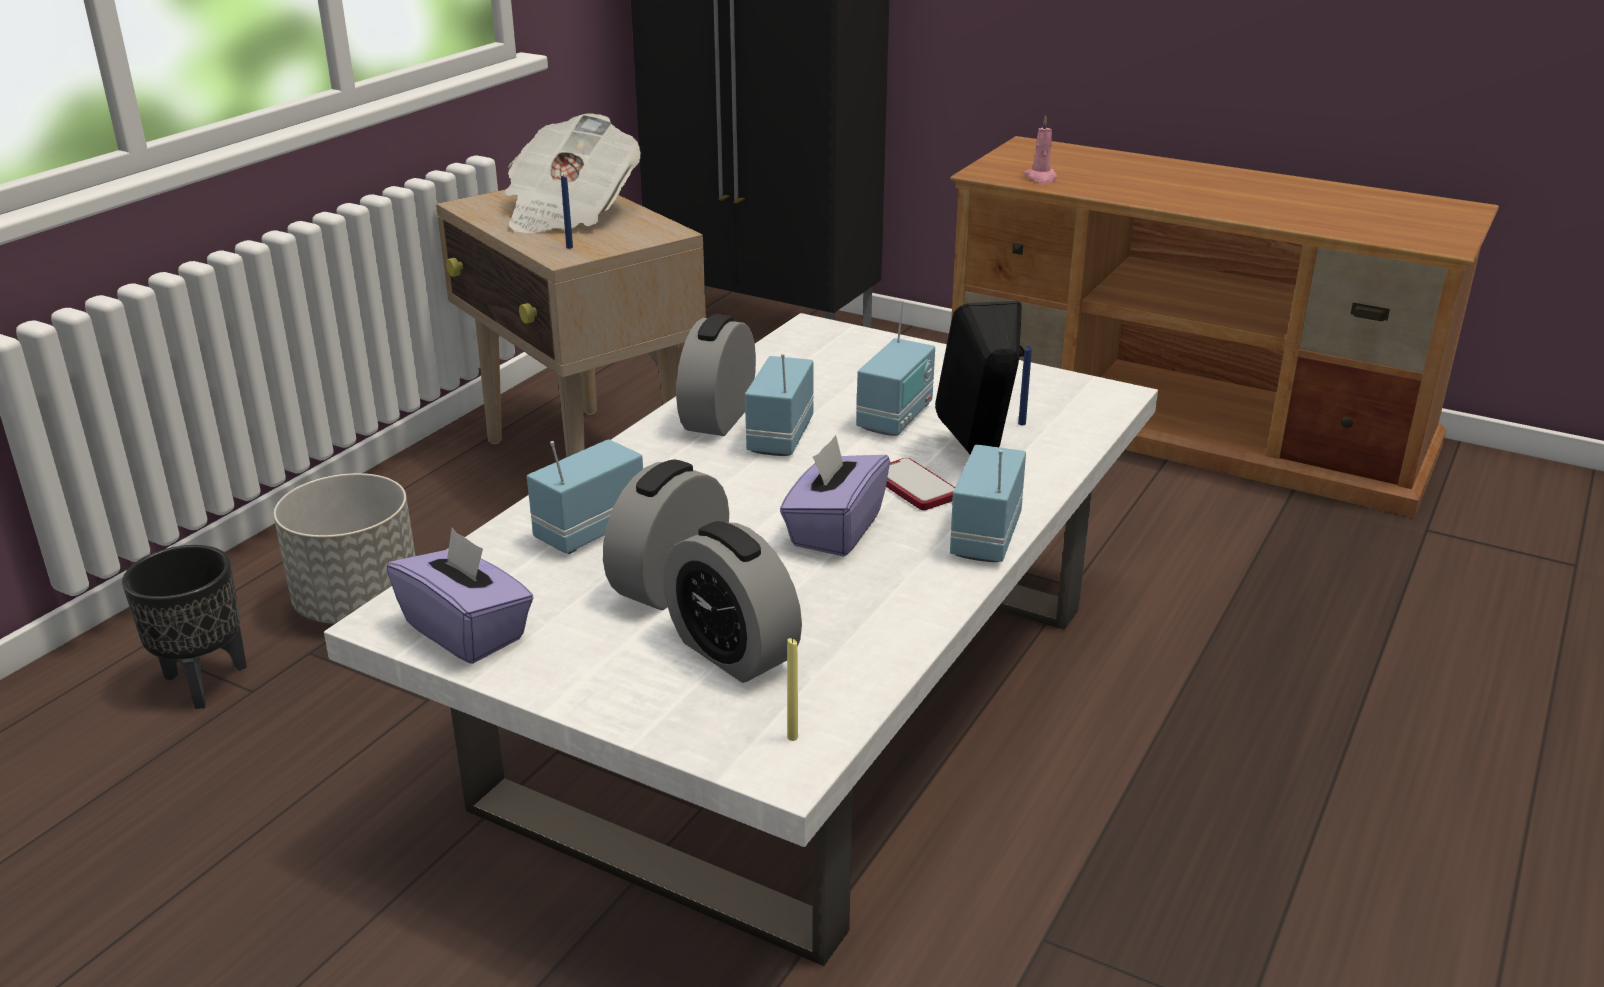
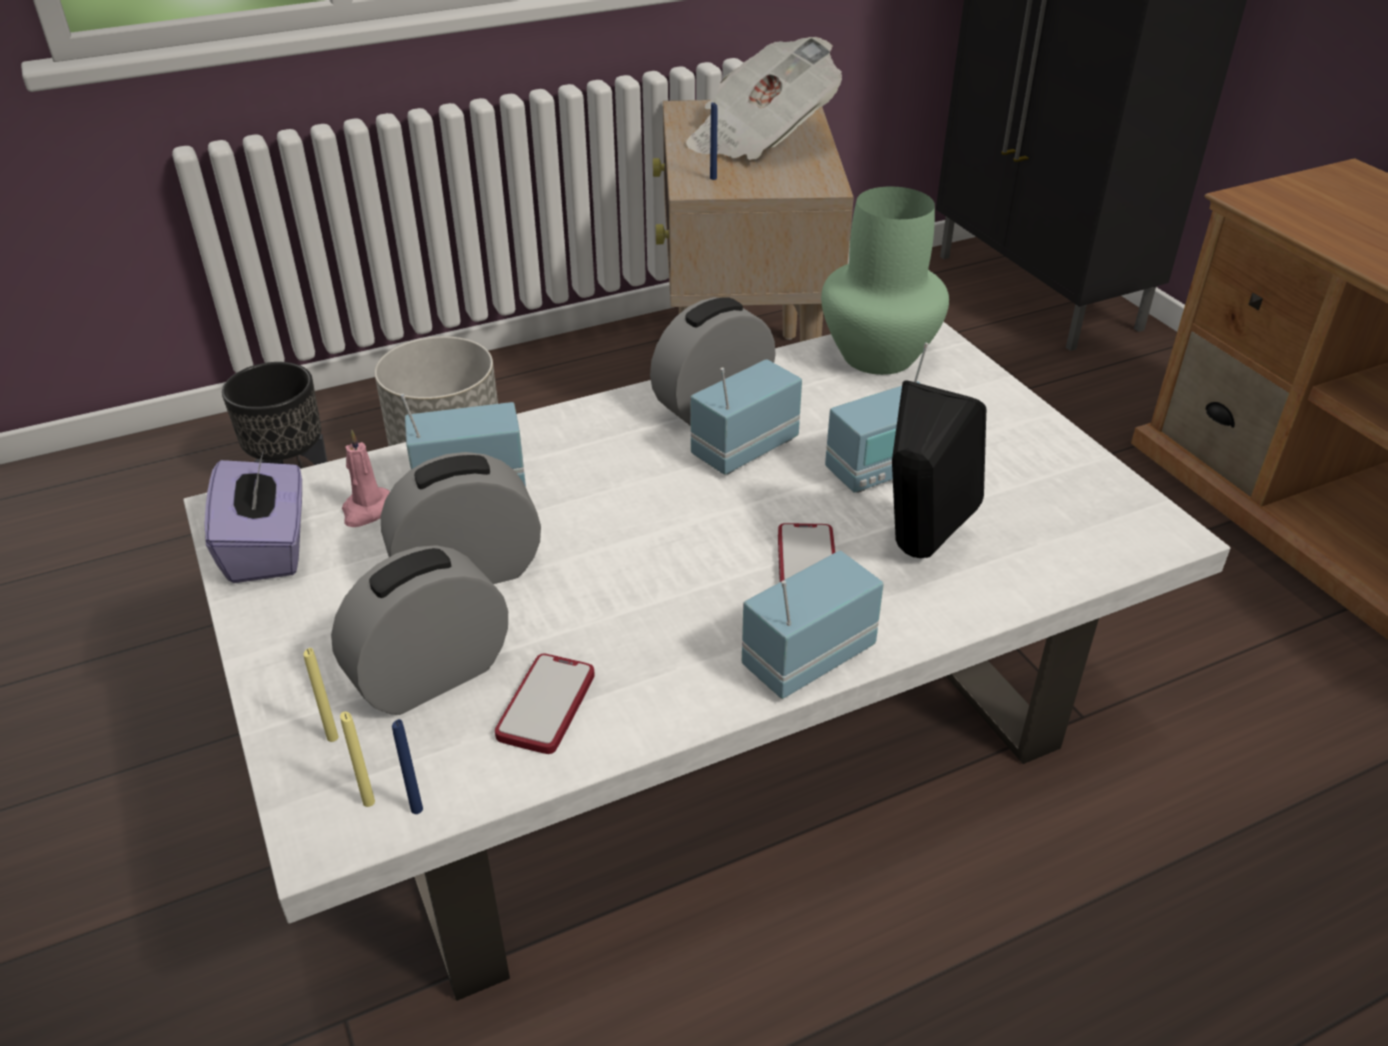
camera: 35 degrees right, 10 degrees up
(708, 716) = (332, 737): none -> yellow candle
(732, 651) = (431, 676): alarm clock -> alarm clock turned 60 degrees clockwise
(803, 350) = (880, 355): none -> green vase
(834, 530) = (672, 580): purple tissue box -> none
(844, 632) = (546, 705): none -> phone
(1022, 423) = (1010, 530): blue candle -> blue candle (417, 809)
(1041, 178) = (1316, 223): pink candle -> pink candle (367, 510)

